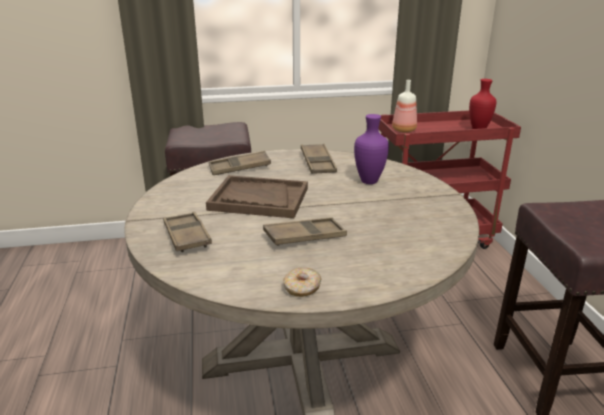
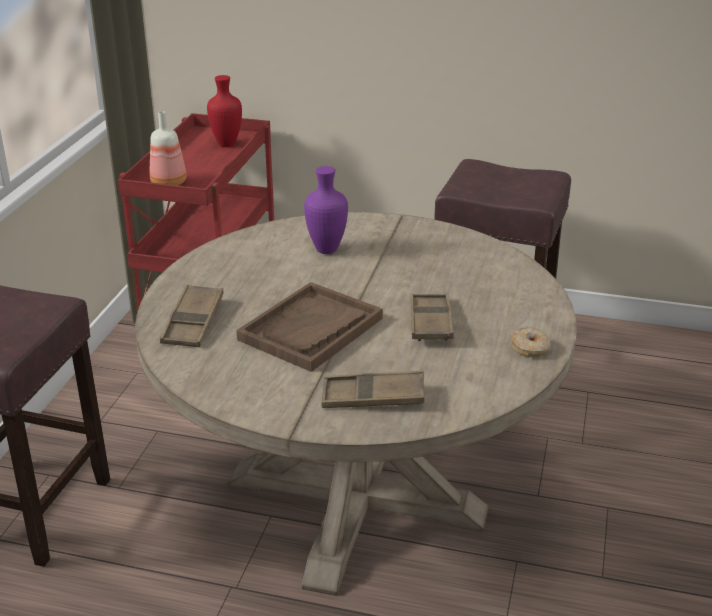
camera: 65 degrees left, 5 degrees up
(318, 163) = (237, 265): brown tray -> none

